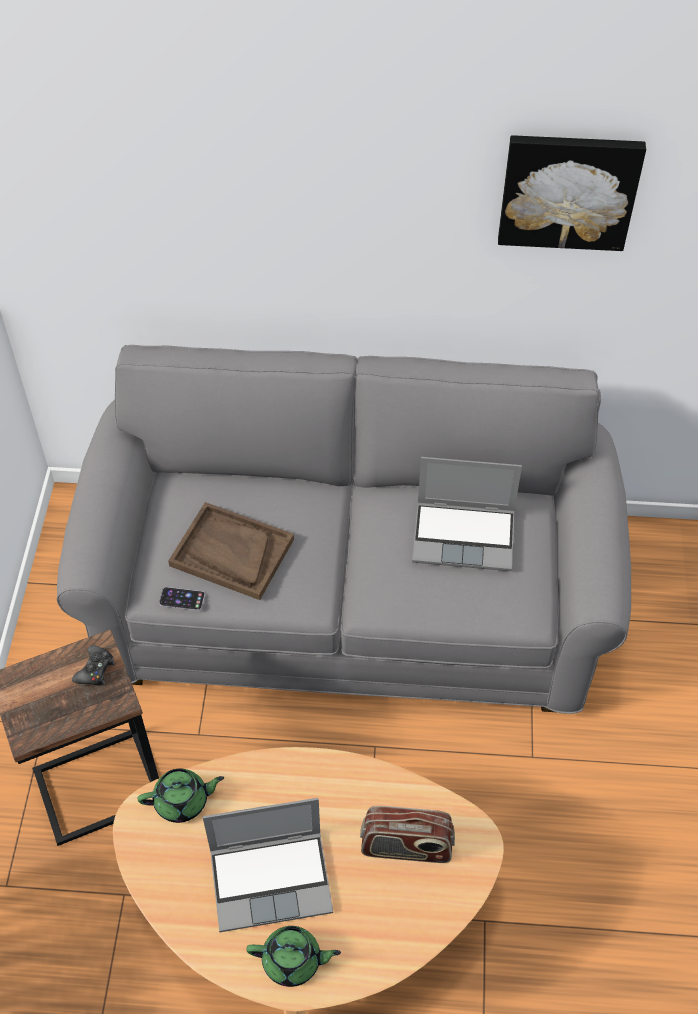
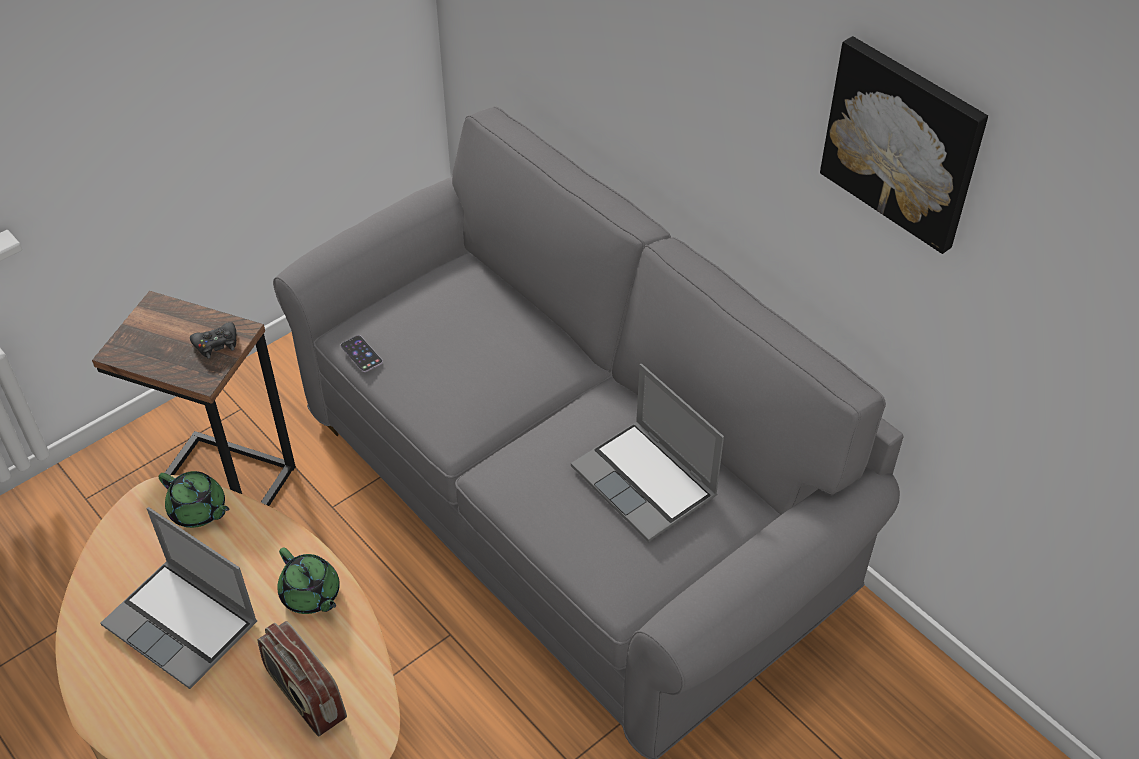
camera: 45 degrees right, 5 degrees down
(231, 552) = (439, 348): brown tray -> none
(293, 960) = (122, 696): green teapot -> green teapot (311, 595)

